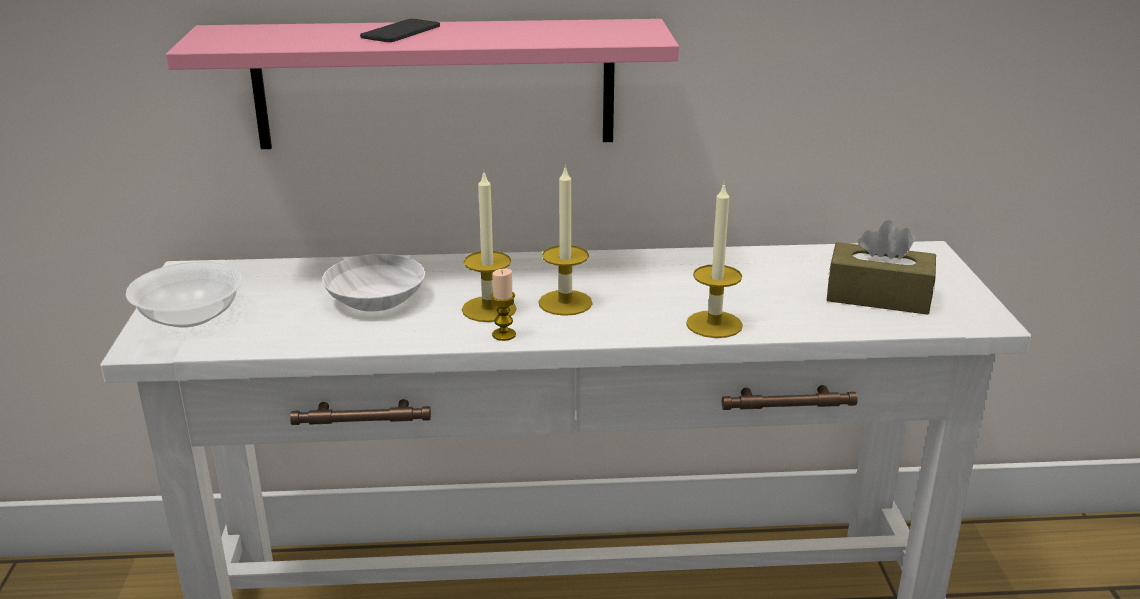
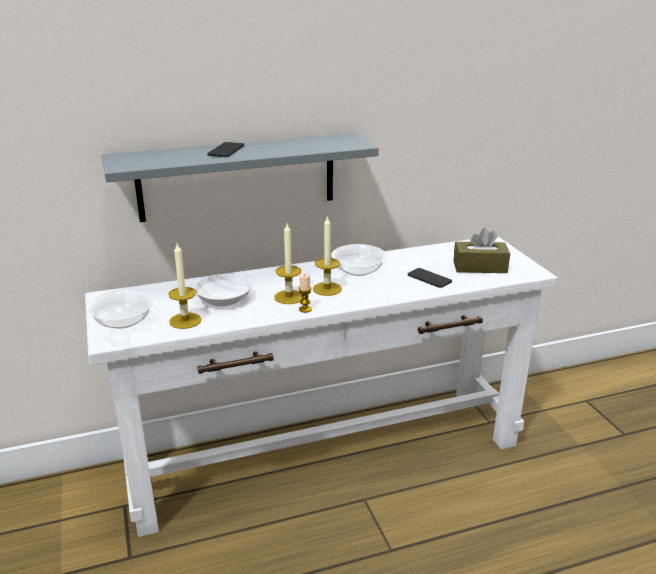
camera: 15 degrees left, 0 degrees up
(435, 84) = (237, 177): pink shelf -> grey shelf
(641, 277) = (358, 270): none -> bowl
(714, 324) = (408, 290): candle -> candle (185, 320)
(766, 306) = (429, 278): none -> phone

